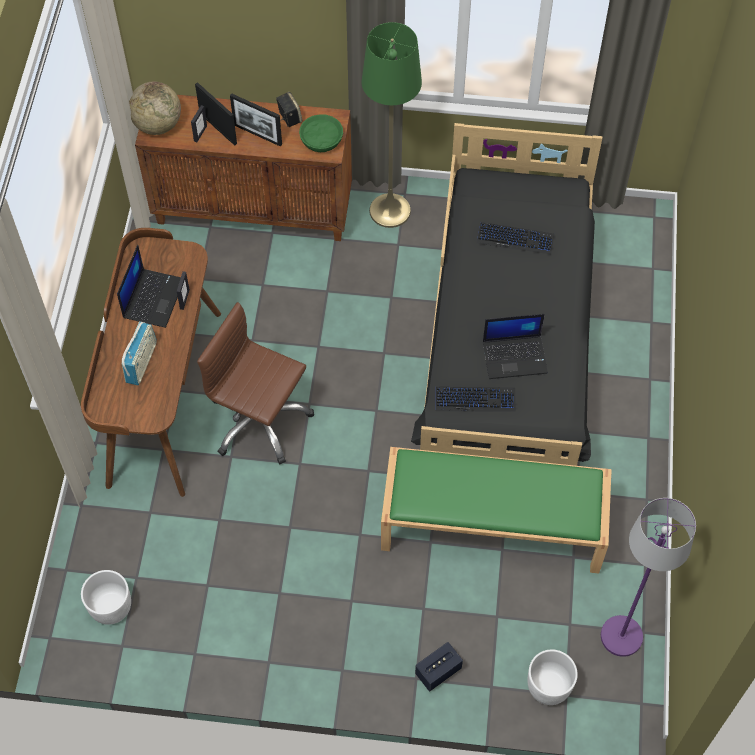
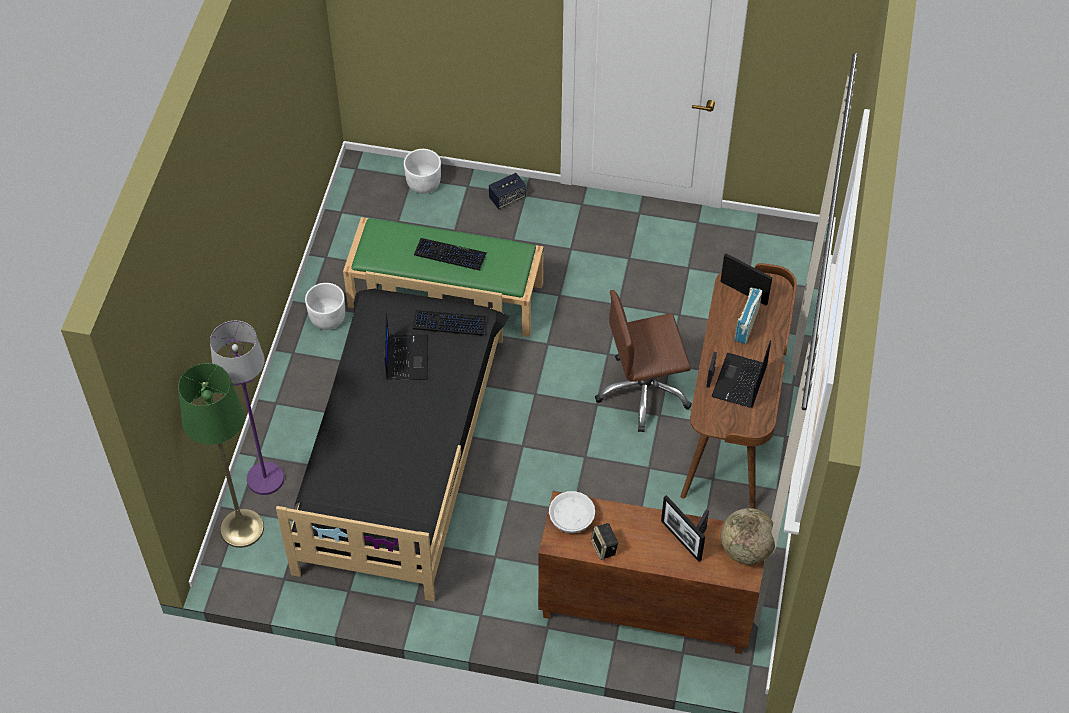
camera: 175 degrees left, 5 degrees down
(111, 607) = (766, 258): white planter -> white planter (327, 318)
(257, 134) = (638, 530): picture frame -> picture frame (744, 292)
(259, 421) = (643, 392): brown office chair -> brown office chair turned 135 degrees clockwise
(322, 140) = (571, 518): green bowl -> white bowl
(390, 210) = (499, 596): green floor lamp -> green floor lamp (242, 528)
(515, 239) = (382, 469): keyboard -> keyboard (450, 255)
(515, 356) = (406, 357): laptop -> laptop turned 90 degrees clockwise
(621, 637) = (359, 210): purple floor lamp -> purple floor lamp (265, 478)

